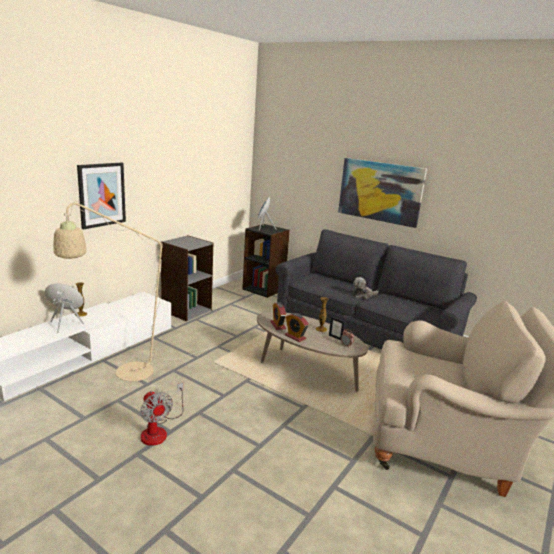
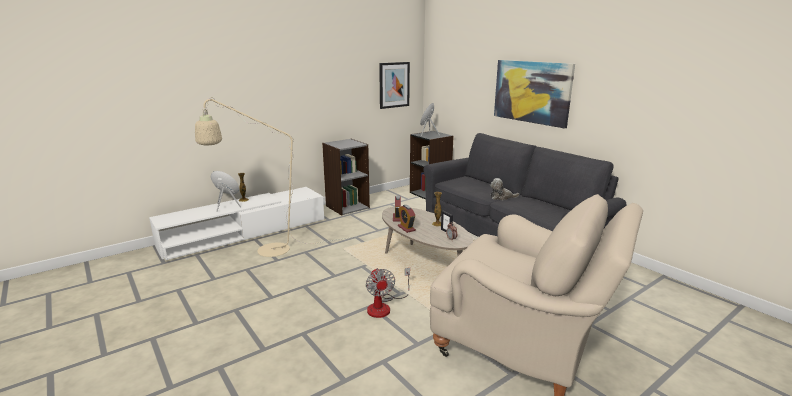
camera: 20 degrees right, 0 degrees up
(101, 195) = (263, 99): picture -> picture (394, 85)
(159, 430) = (263, 295): fan -> fan (384, 306)

